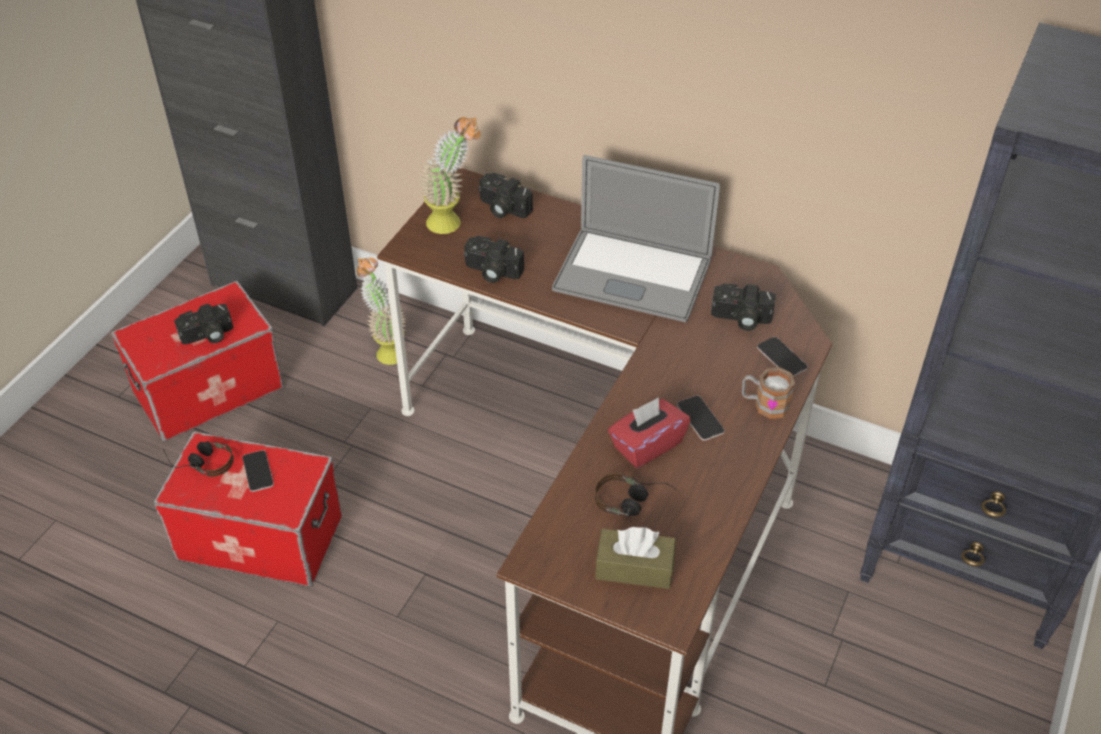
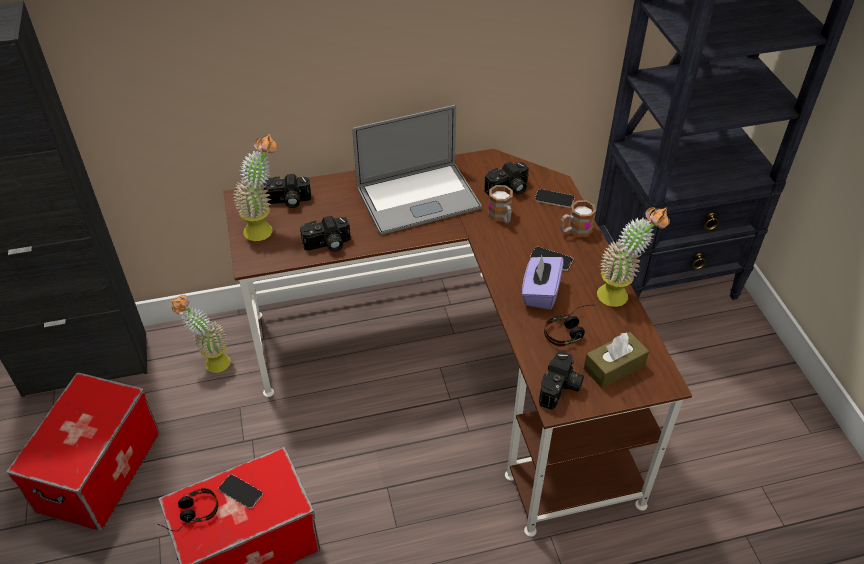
camera: 40 degrees left, 0 degrees up
(207, 336) = (96, 424): camera -> camera (561, 389)
(646, 445) = (540, 293): red tissue box -> purple tissue box
(698, 343) = (501, 217): none -> mug
(734, 501) = (620, 294): none -> potted plant

